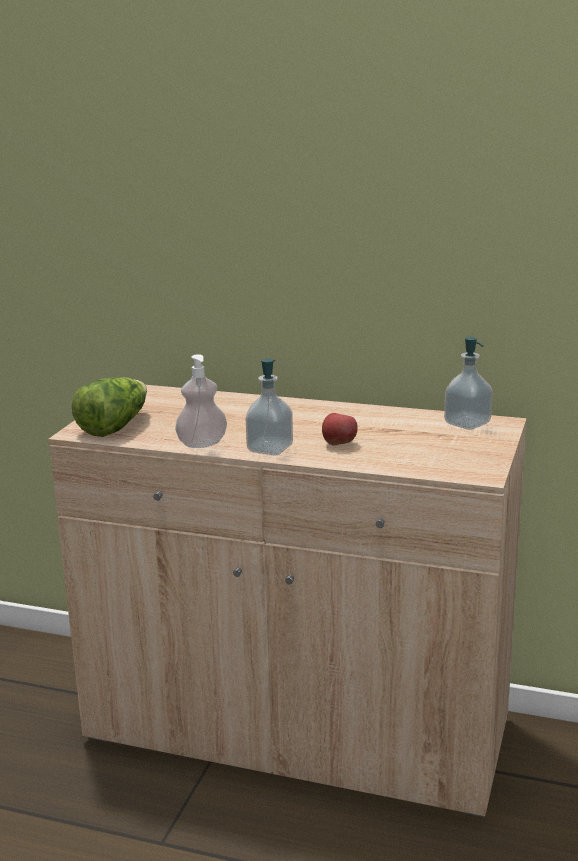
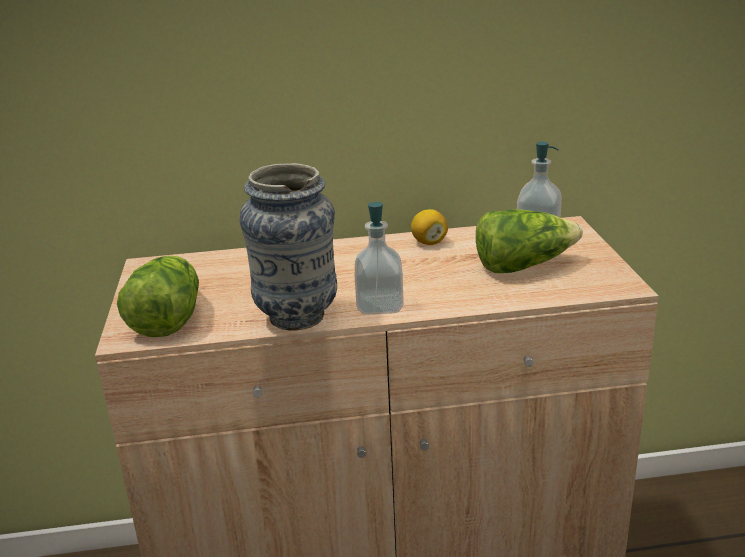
camera: 25 degrees left, 5 degrees up
(202, 444) = (297, 317): soap dispenser -> vase
(339, 444) = (445, 283): apple -> none
(364, 413) = (429, 242): none -> lemon
(419, 444) = (523, 265): none -> lettuce

